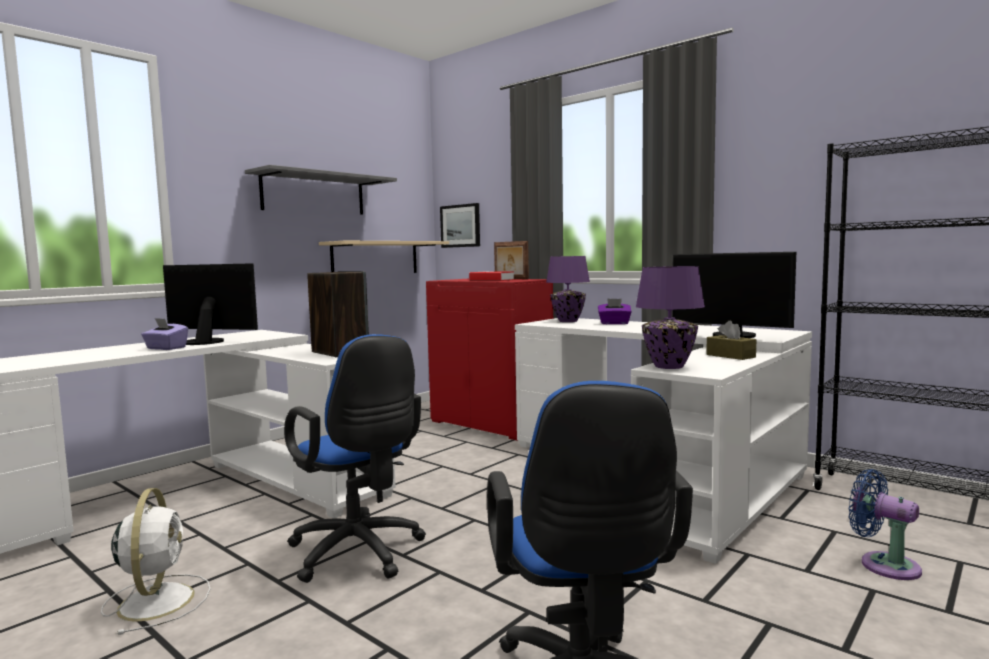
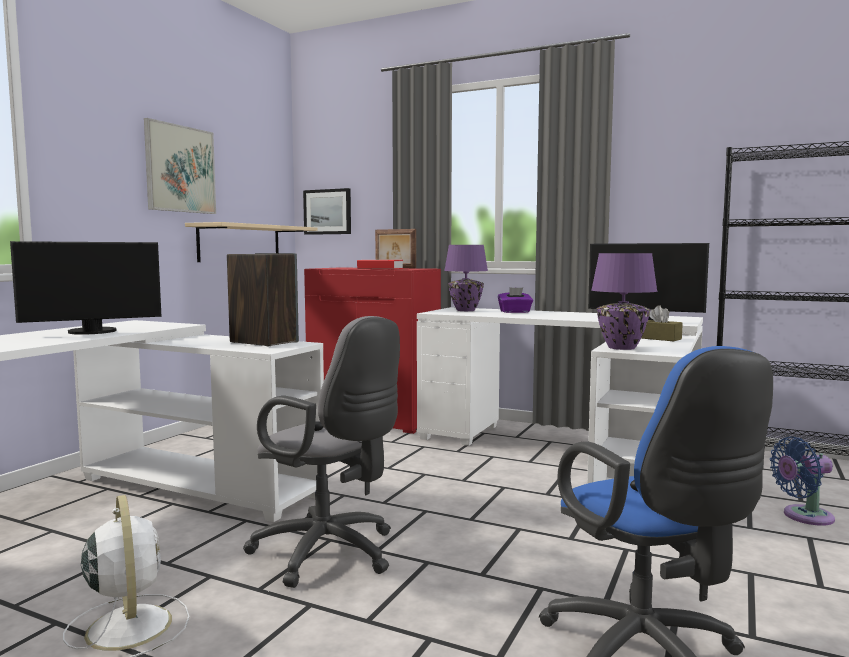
camera: 15 degrees left, 0 degrees up
(166, 348) = (55, 339): purple tissue box -> none
(206, 341) = (93, 332): monitor -> monitor turned 150 degrees clockwise
(314, 194) = (180, 169): grey shelf -> picture
(359, 554) = (330, 554): blue office chair -> grey office chair
(883, 564) = (803, 516): blue fan -> blue fan turned 45 degrees counterclockwise

